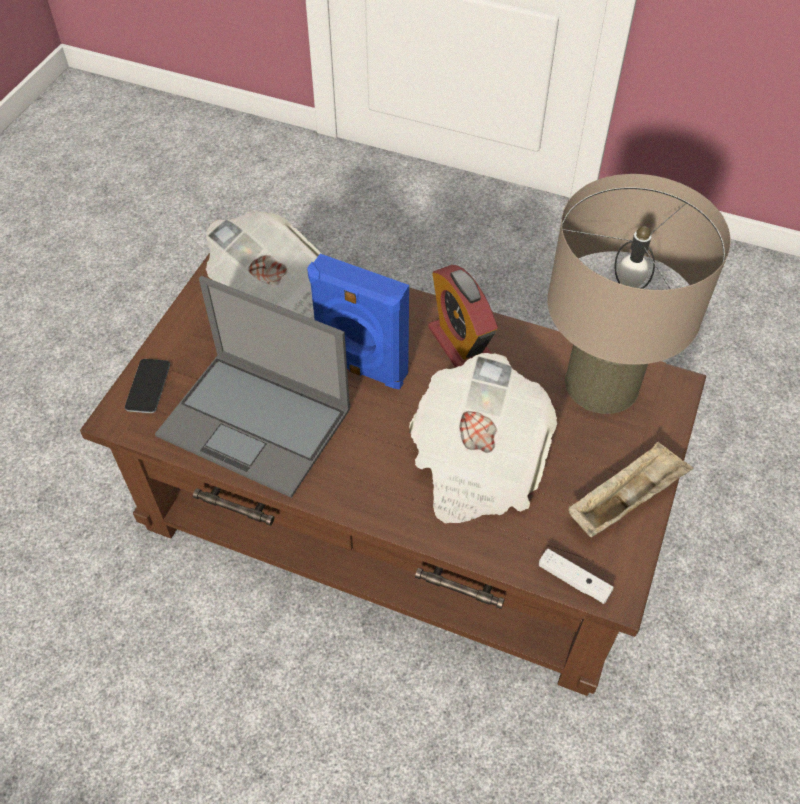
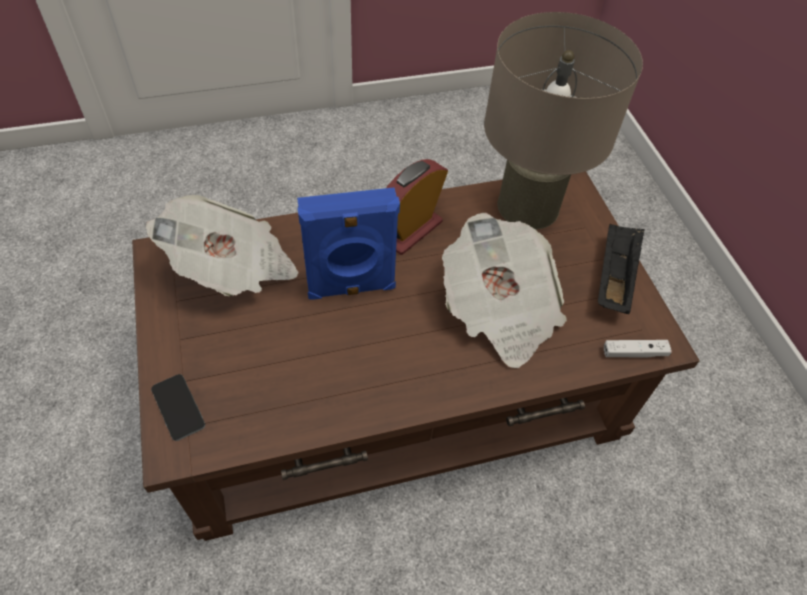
camera: 40 degrees left, 0 degrees up
(257, 423) = (306, 380): laptop -> none
(460, 344) = (409, 230): alarm clock -> alarm clock turned 105 degrees clockwise
(625, 500) = (614, 277): beige tray -> black tray

